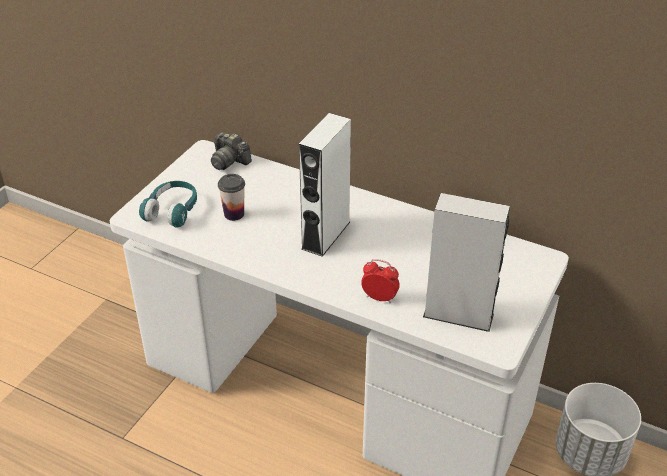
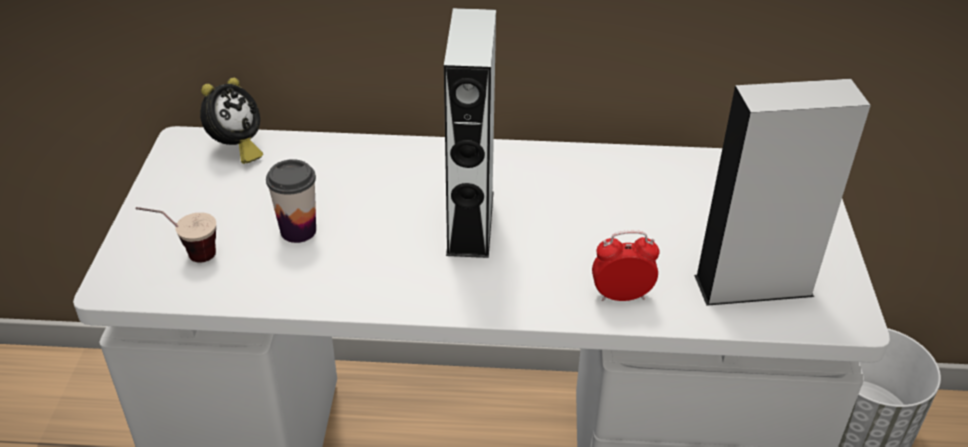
camera: 25 degrees left, 0 degrees up
(172, 211) = (186, 255): turquoise headphones -> cup
(229, 161) = (236, 148): camera -> alarm clock

